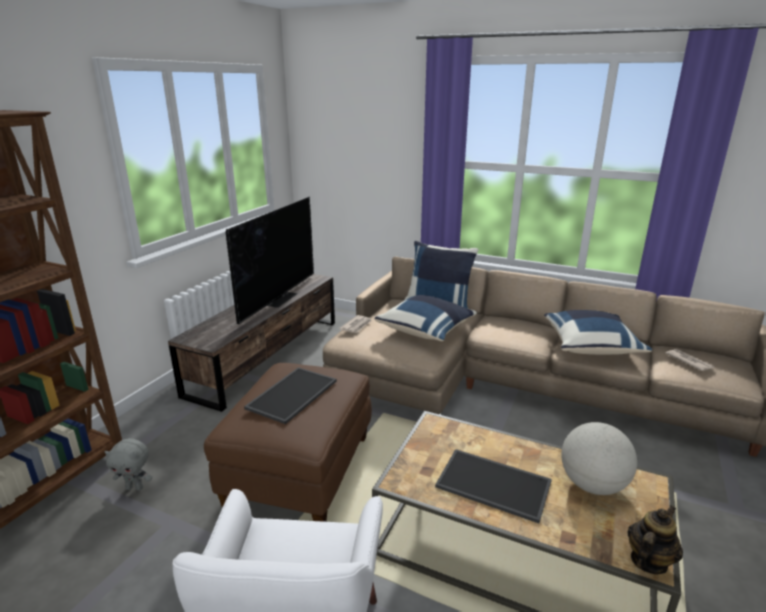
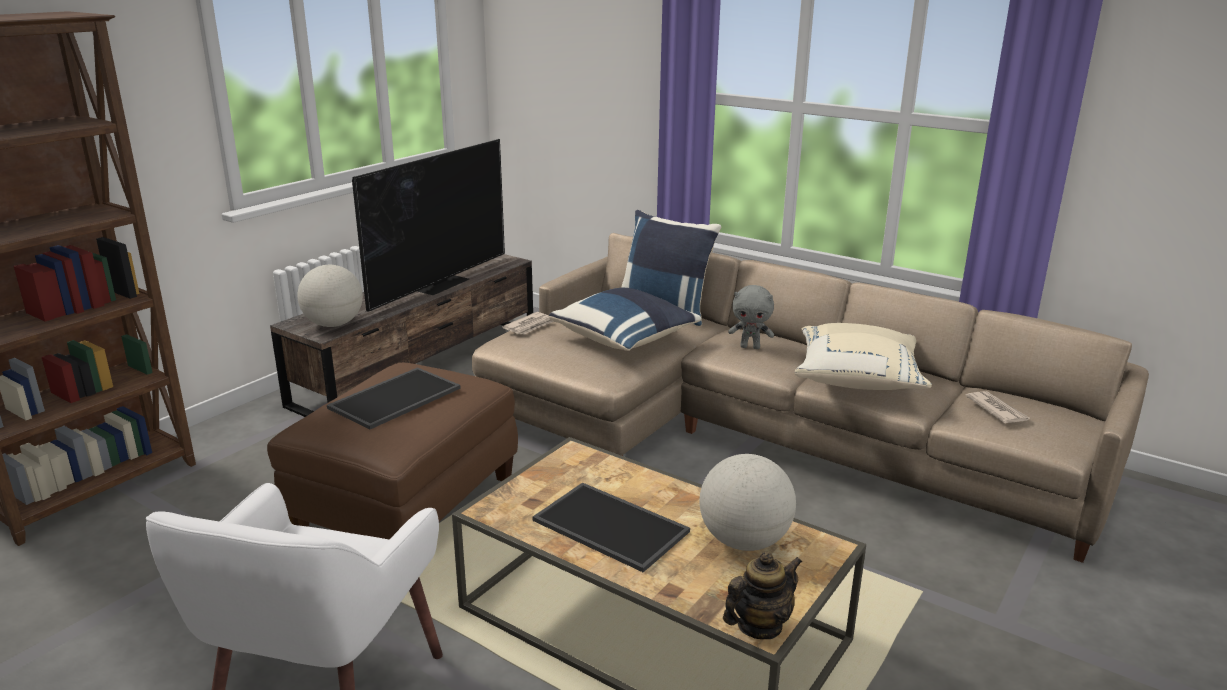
camera: 10 degrees right, 0 degrees up
(135, 487) = (196, 503): grey plush toy -> grey plush toy (750, 347)
(216, 336) = (333, 324): none -> globe
(590, 346) = (857, 379): blue pillow -> beige pillow

